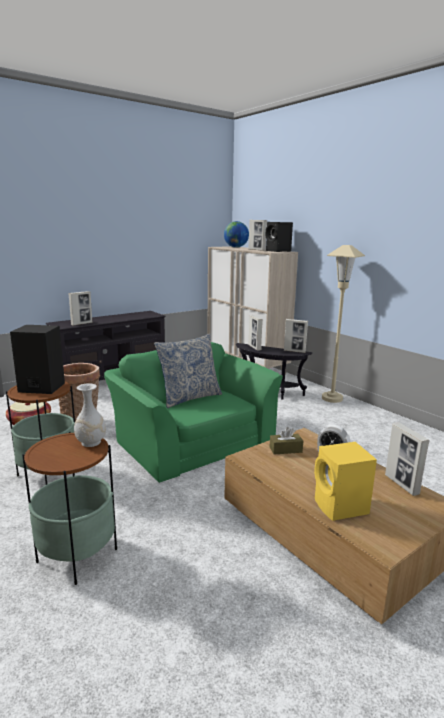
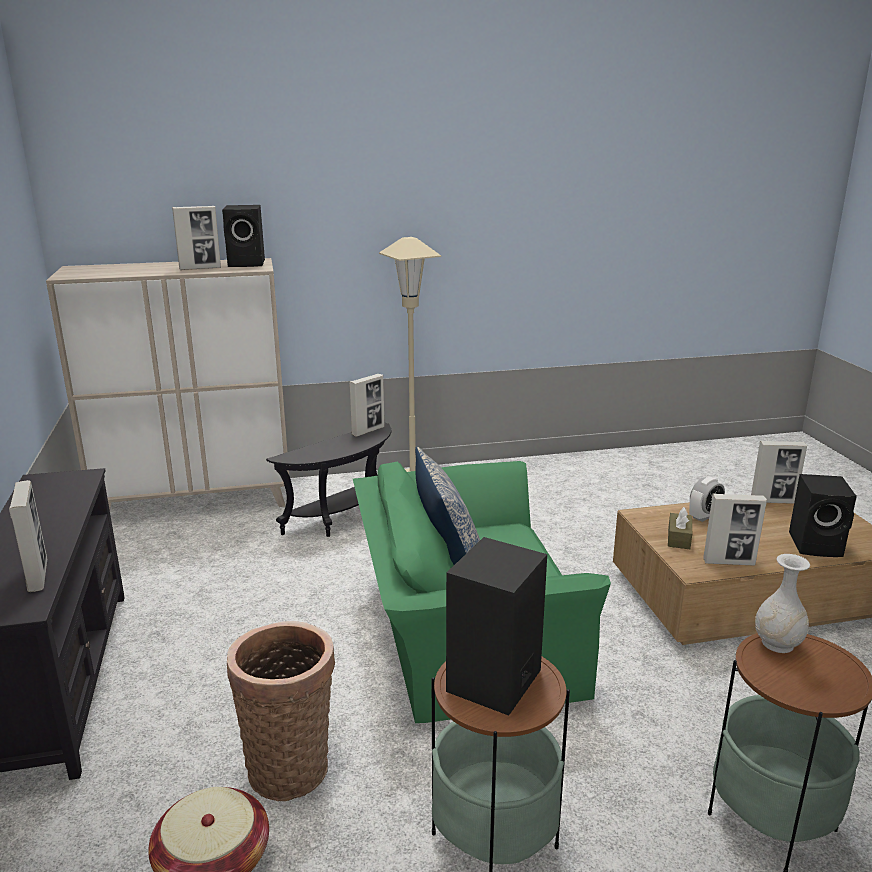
camera: 65 degrees left, 5 degrees up
(236, 247) = (108, 269): globe -> none
(254, 347) = (314, 452): picture frame -> picture frame (729, 562)
(341, 507) = (817, 545): yellow speaker -> black speaker

